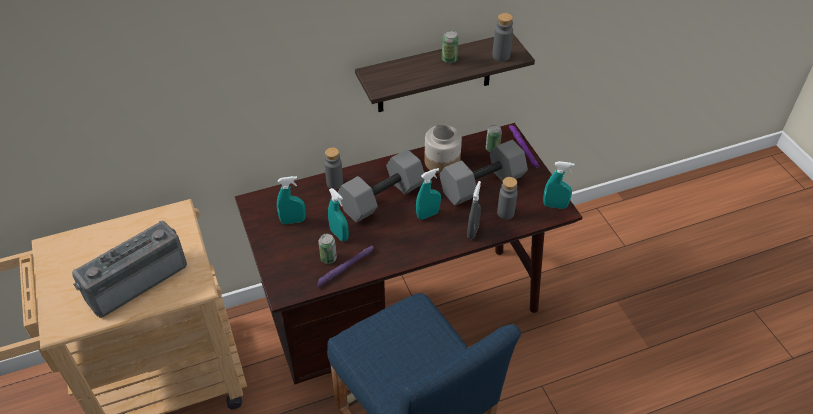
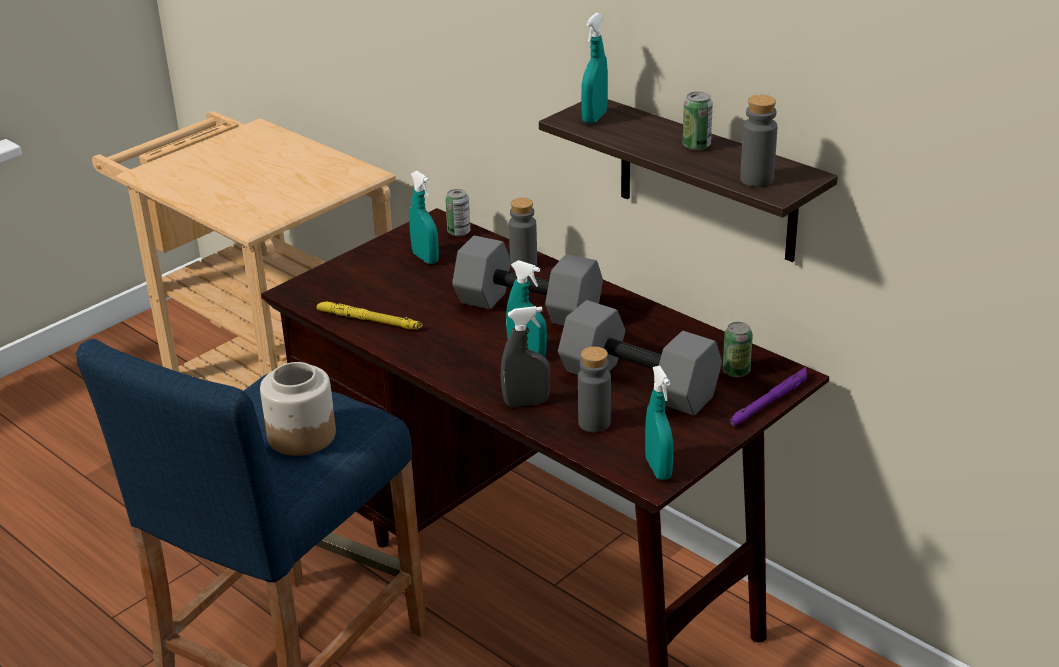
camera: 65 degrees right, 15 degrees down
(135, 280) = (239, 187): radio -> none
(328, 258) = (377, 303): can -> can (459, 232)
(339, 234) = (427, 297): turquoise spray bottle -> turquoise spray bottle (594, 117)
(345, 268) = (369, 320): purple flashlight -> yellow flashlight
(441, 162) = (655, 334): jar -> jar (301, 435)

